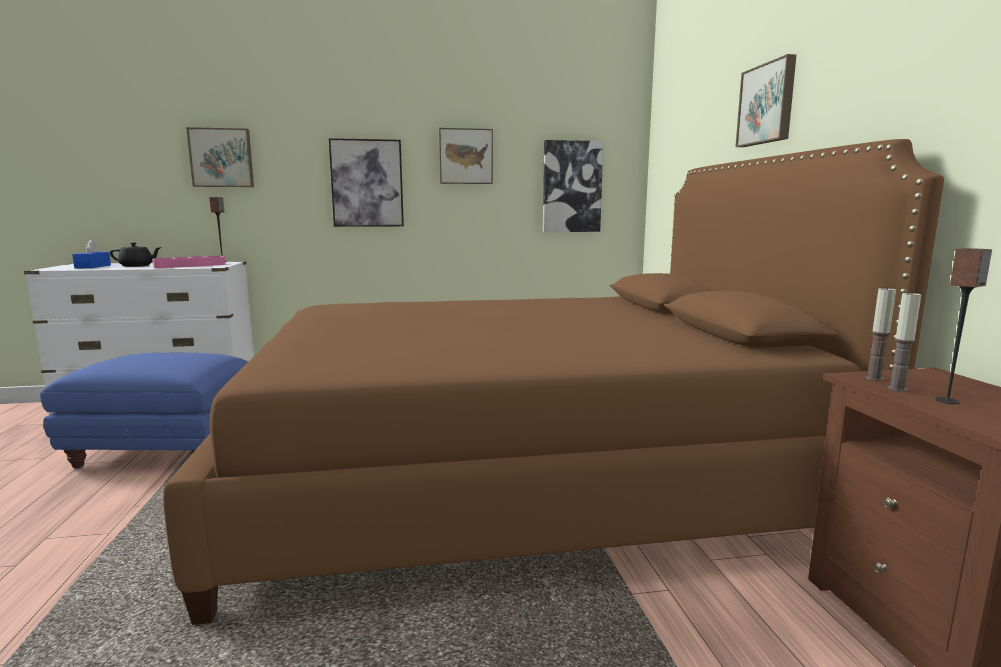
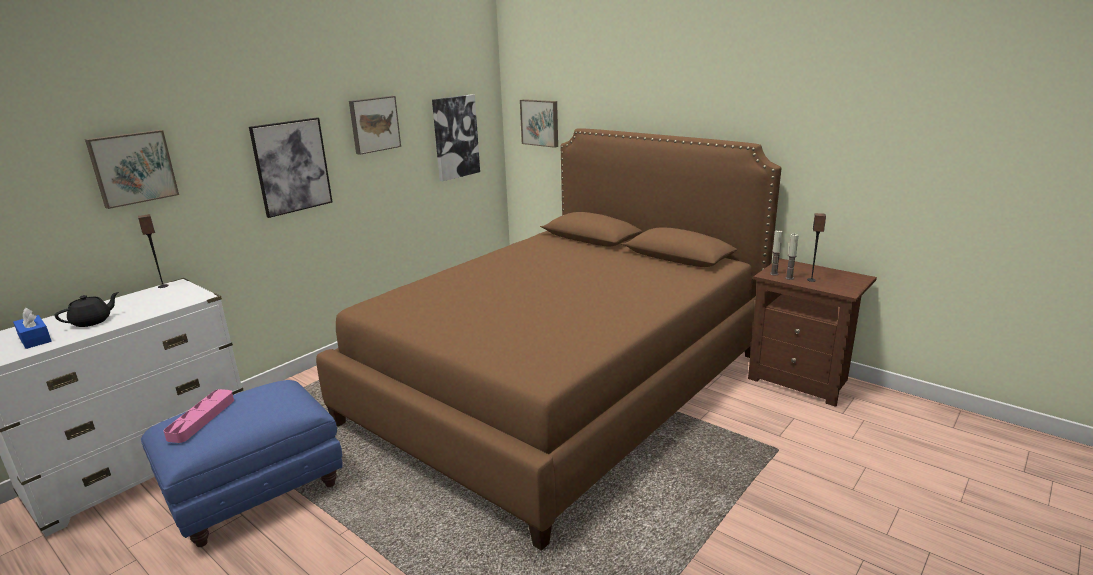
camera: 40 degrees left, 10 degrees up
(190, 266) = (161, 303): pink tray -> pink tray (201, 419)
(767, 104) = (643, 93): picture -> picture (540, 122)

